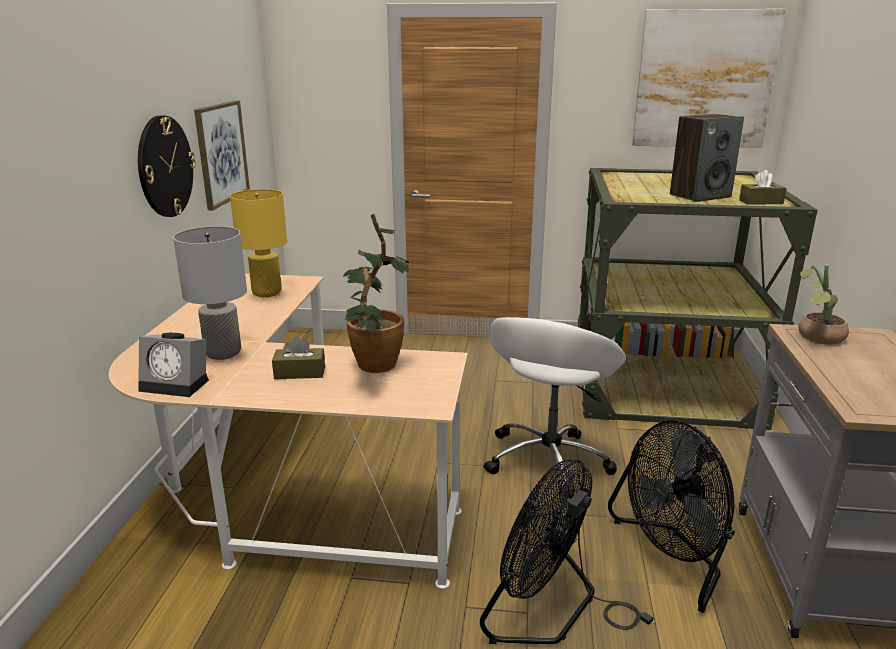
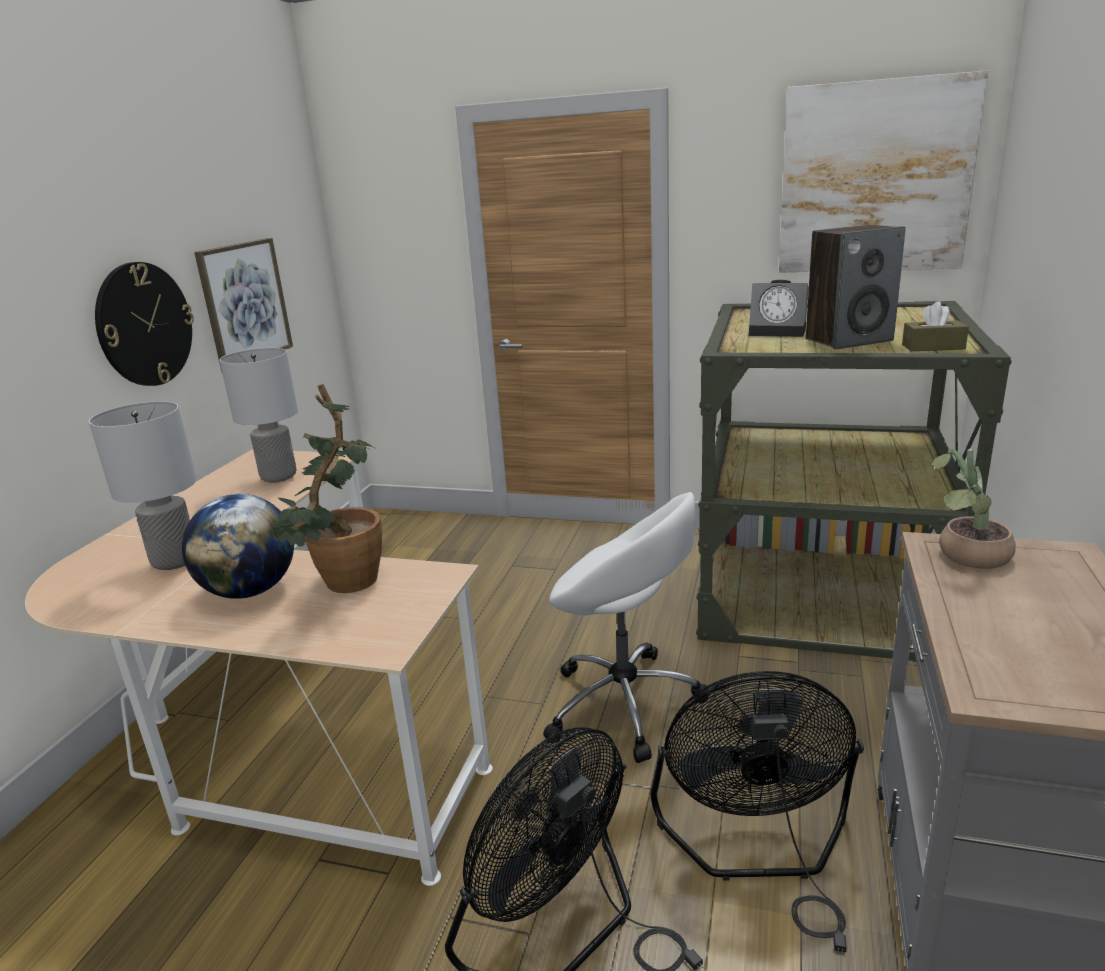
camera: 10 degrees right, 0 degrees up
(178, 384) = (97, 604): alarm clock -> alarm clock (779, 331)
(267, 294) = (279, 478): yellow table lamp -> grey table lamp
(300, 372) = (250, 591): brown tissue box -> globe
(547, 463) = (627, 704): white office chair -> white office chair turned 90 degrees counterclockwise
(674, 552) = (766, 853): black fan -> black fan turned 105 degrees clockwise

